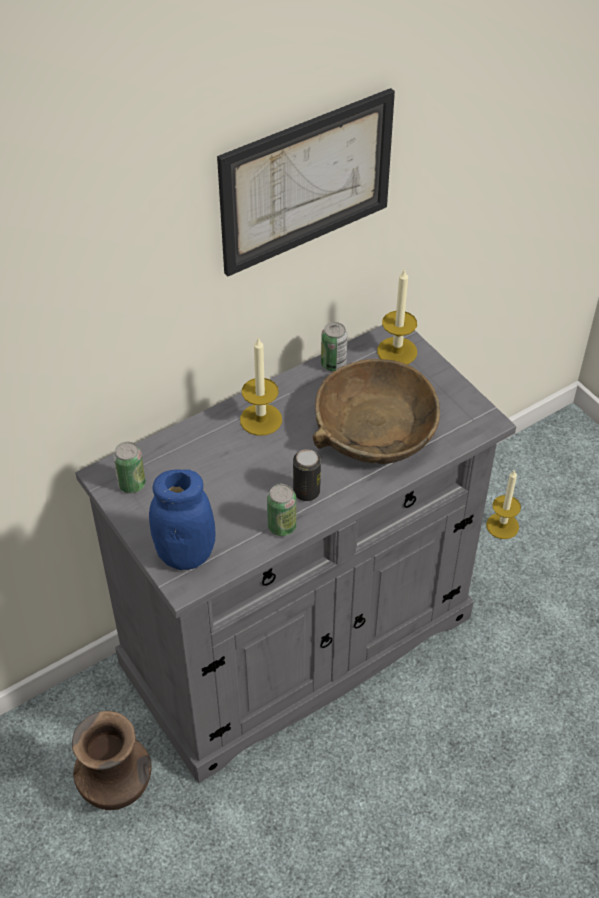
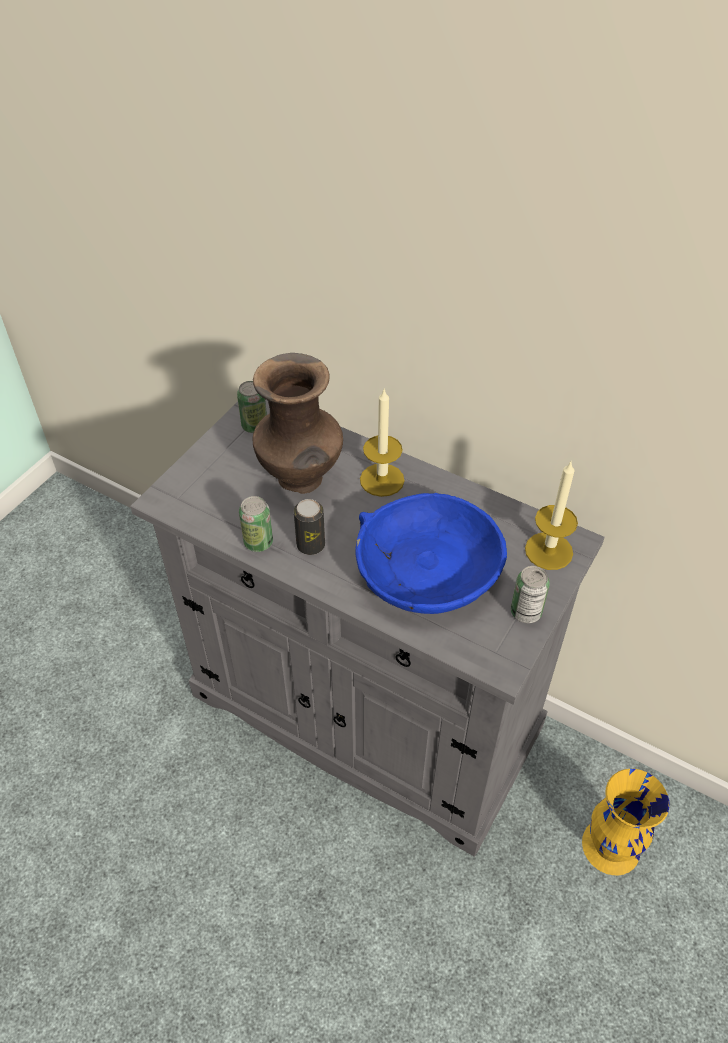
camera: 65 degrees right, 0 degrees up
(119, 792) = (164, 644): brown vase -> brown vase (301, 480)
(185, 554) = (194, 488): blue jar -> none
(306, 181) = (526, 285): picture -> none
(333, 364) = (492, 506): can -> can (525, 612)
(375, 428) = (426, 570): brown bowl -> blue bowl
(502, 526) = (611, 847): candle -> yellow vase

